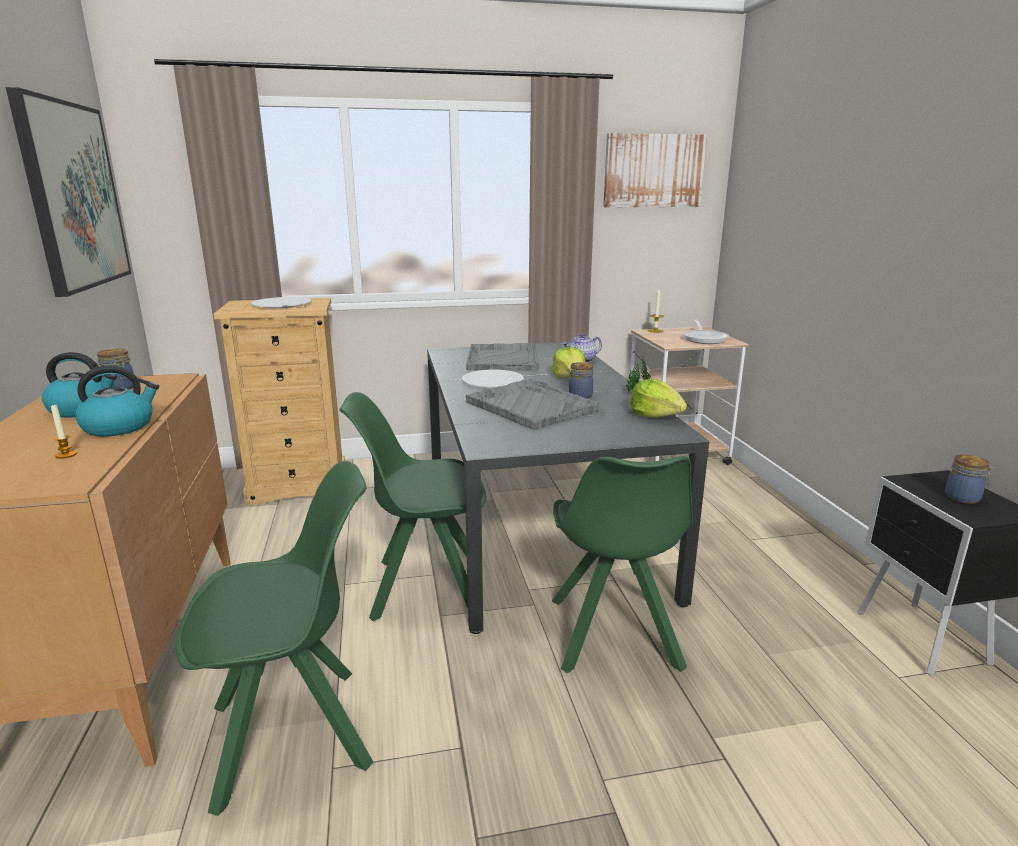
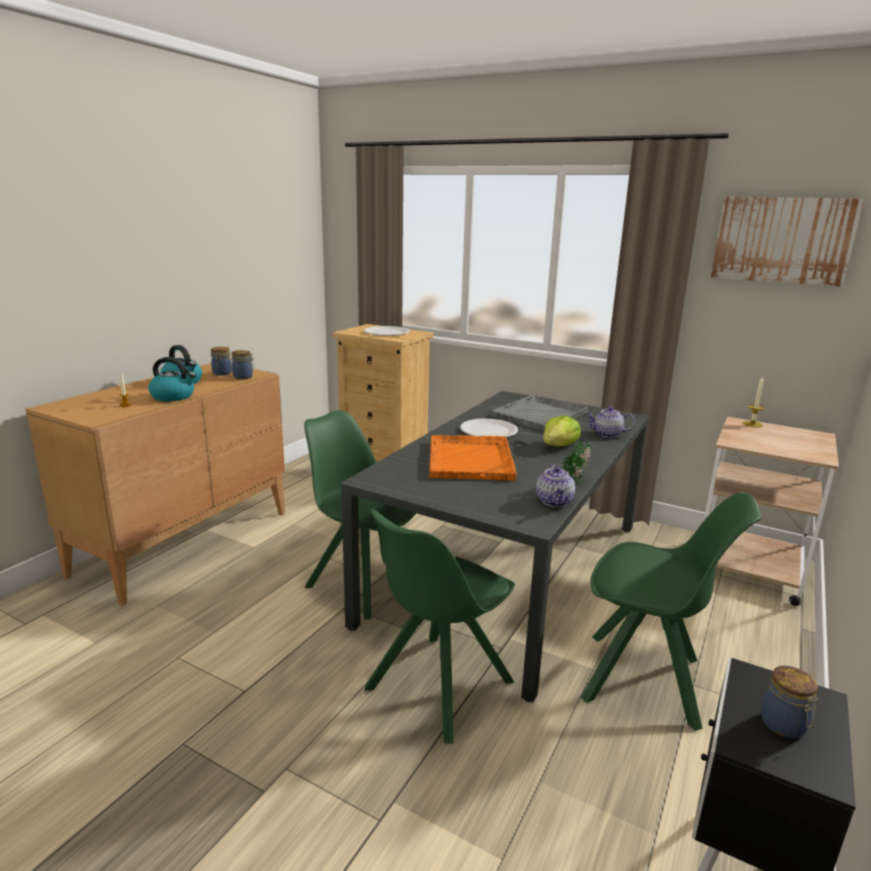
camera: 40 degrees right, 0 degrees up
(73, 196) = (266, 241): picture -> none
(294, 734) = (186, 628): green chair -> green chair (644, 680)
(530, 405) = (470, 459): grey tray -> orange tray
(581, 395) = (532, 464): jar -> jar (244, 377)
(655, 415) = (554, 501): lettuce -> teapot
(704, 339) = (792, 446): frying pan -> none

